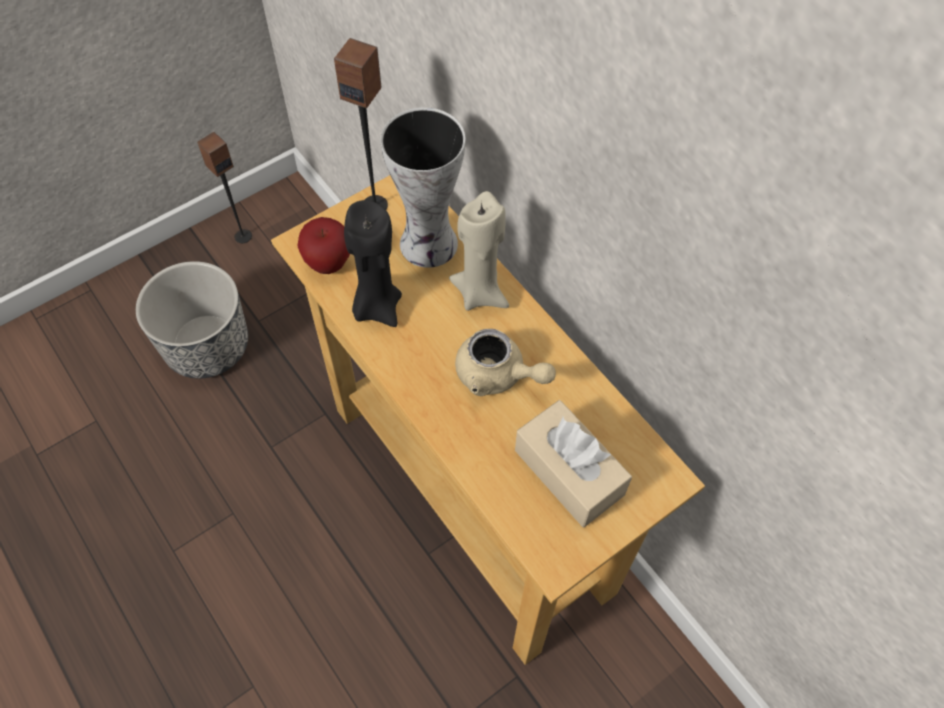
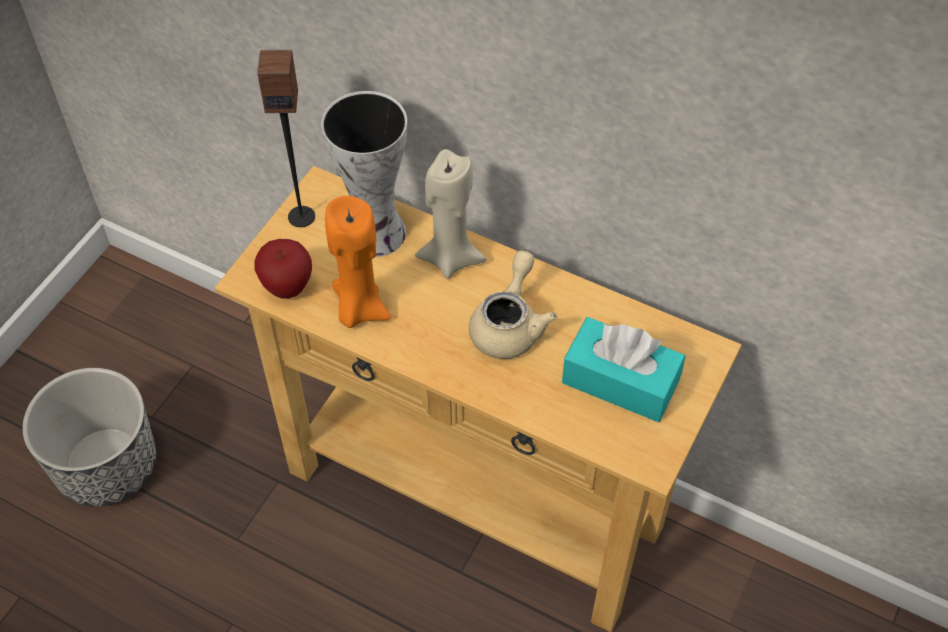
camera: 25 degrees left, 5 degrees down
(243, 236) = (84, 335): speaker -> none
(376, 306) = (359, 308): black candle -> orange candle
(498, 375) = (509, 325): beige teapot -> beige teapot turned 75 degrees counterclockwise
(569, 472) = (620, 381): beige tissue box -> turquoise tissue box

